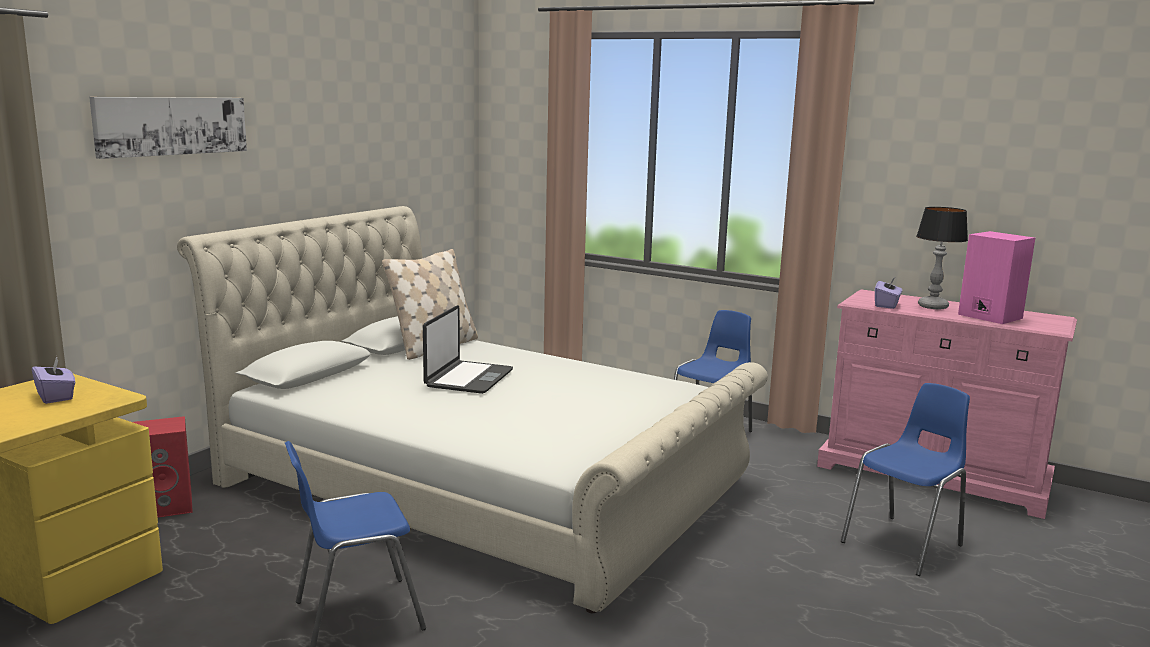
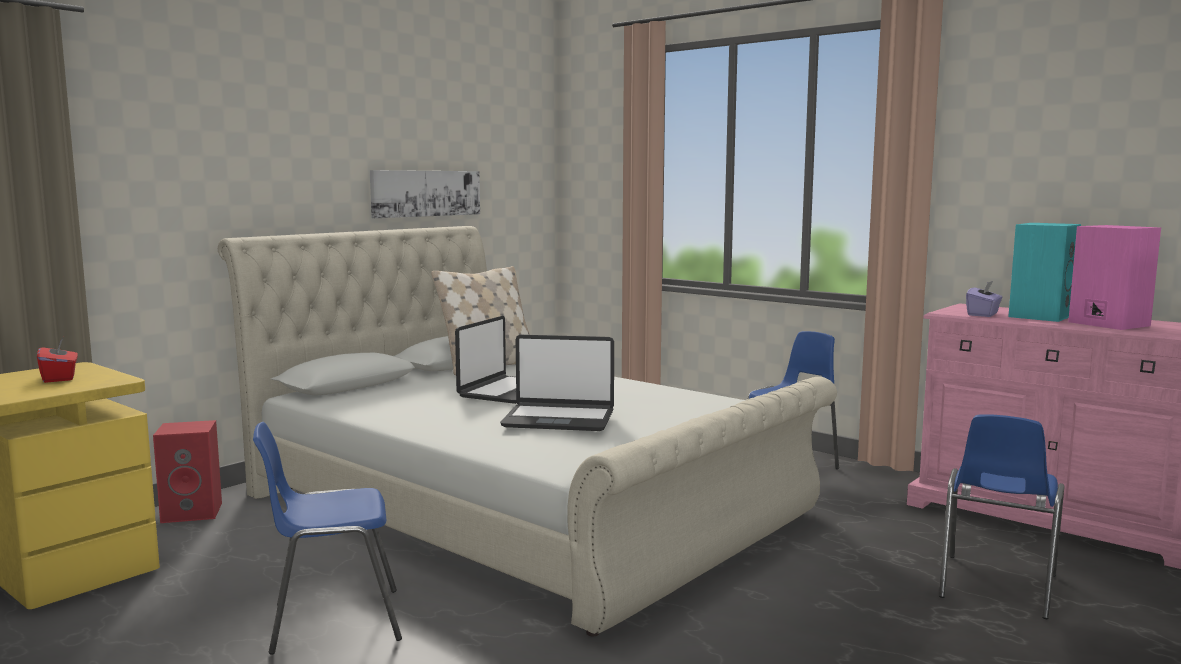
camera: 10 degrees right, 5 degrees down
(56, 396) = (60, 378): purple tissue box -> red tissue box
(172, 125) = (217, 129): picture -> picture (426, 193)
(532, 412) = (559, 419): none -> laptop
(905, 544) = (995, 587): blue chair -> blue chair turned 150 degrees clockwise
(932, 306) = (1039, 316): table lamp -> turquoise speaker

